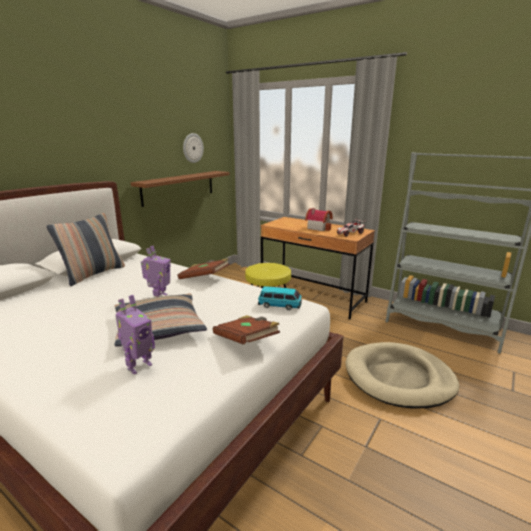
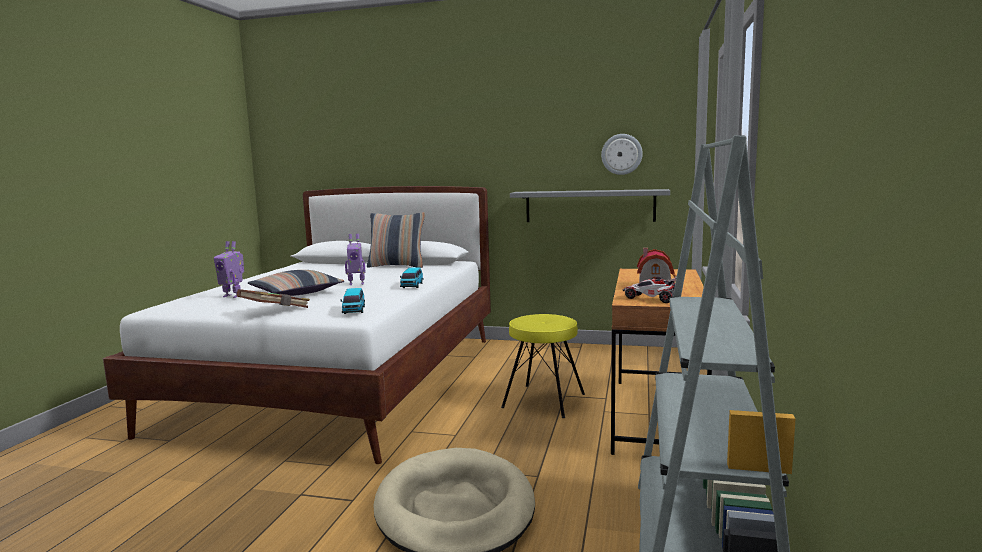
camera: 70 degrees right, 10 degrees down
(179, 187) = (589, 206): brown shelf -> grey shelf
(204, 278) = (412, 286): brown book -> toy car

